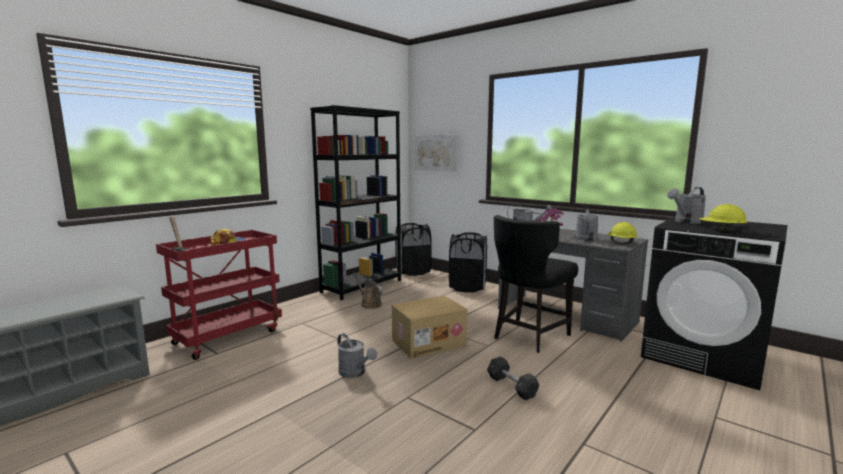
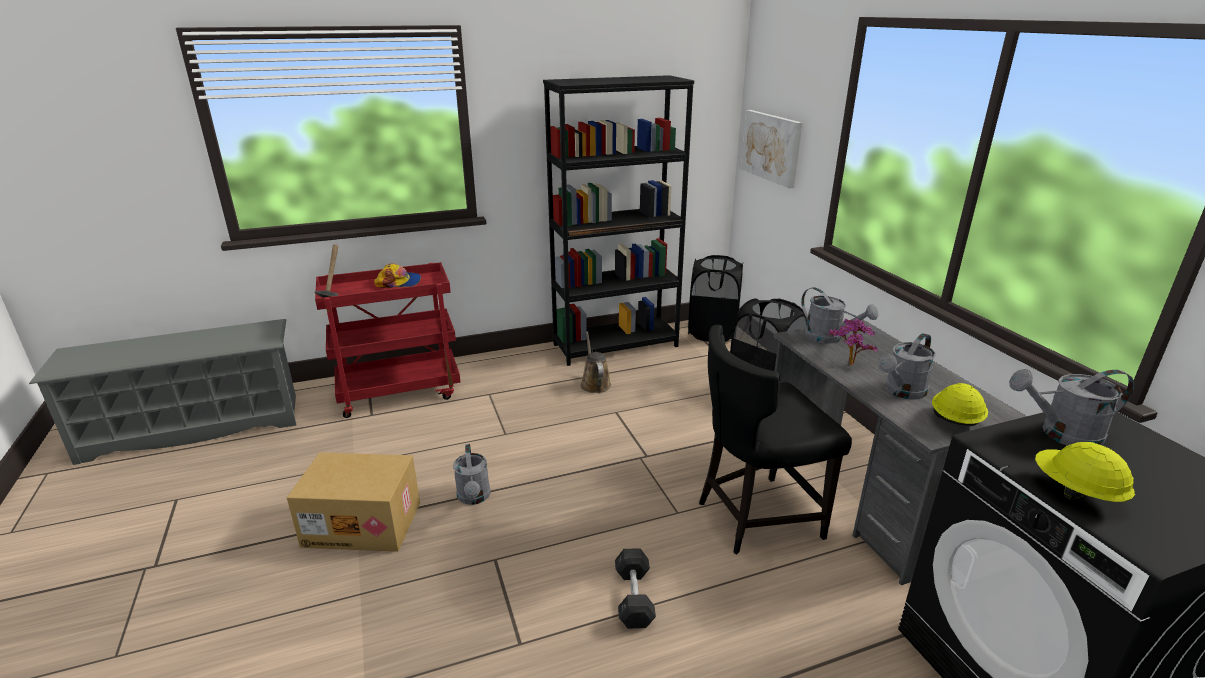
camera: 30 degrees right, 15 degrees up
(428, 342) = (603, 478): cardboard box -> cardboard box (364, 523)

